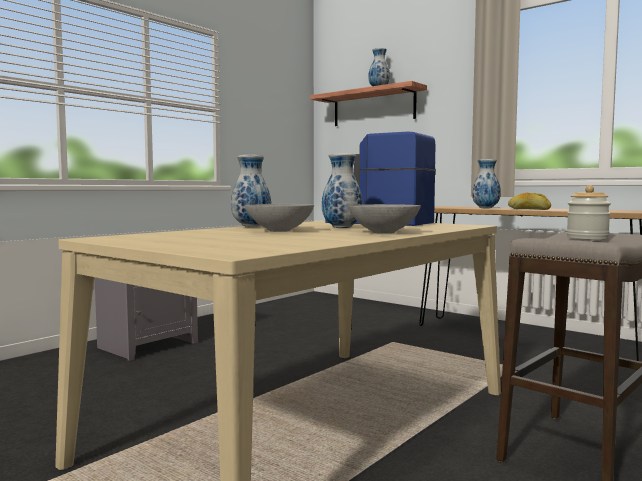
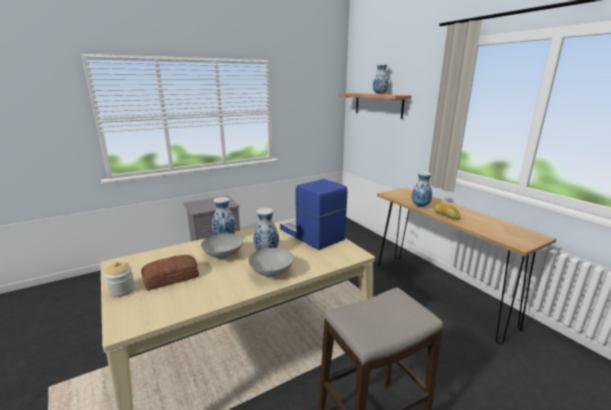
camera: 20 degrees right, 15 degrees up
(230, 238) = (172, 278): none -> bread
(587, 238) = (381, 317): jar -> jar (122, 290)

